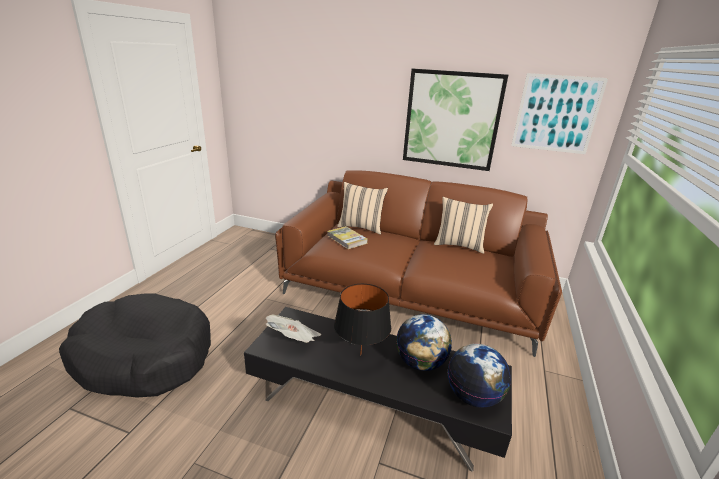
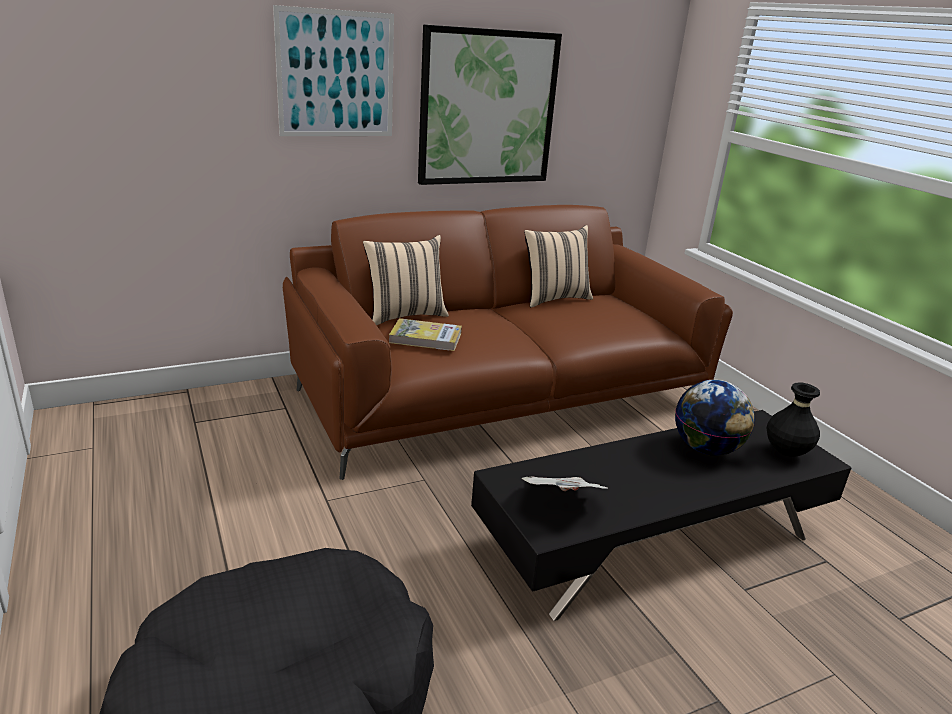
camera: 45 degrees left, 0 degrees up
(360, 355) = (650, 474): black table lamp -> none
(473, 396) = (786, 453): globe -> black vase
(556, 114) = (614, 87): picture -> picture (336, 74)

